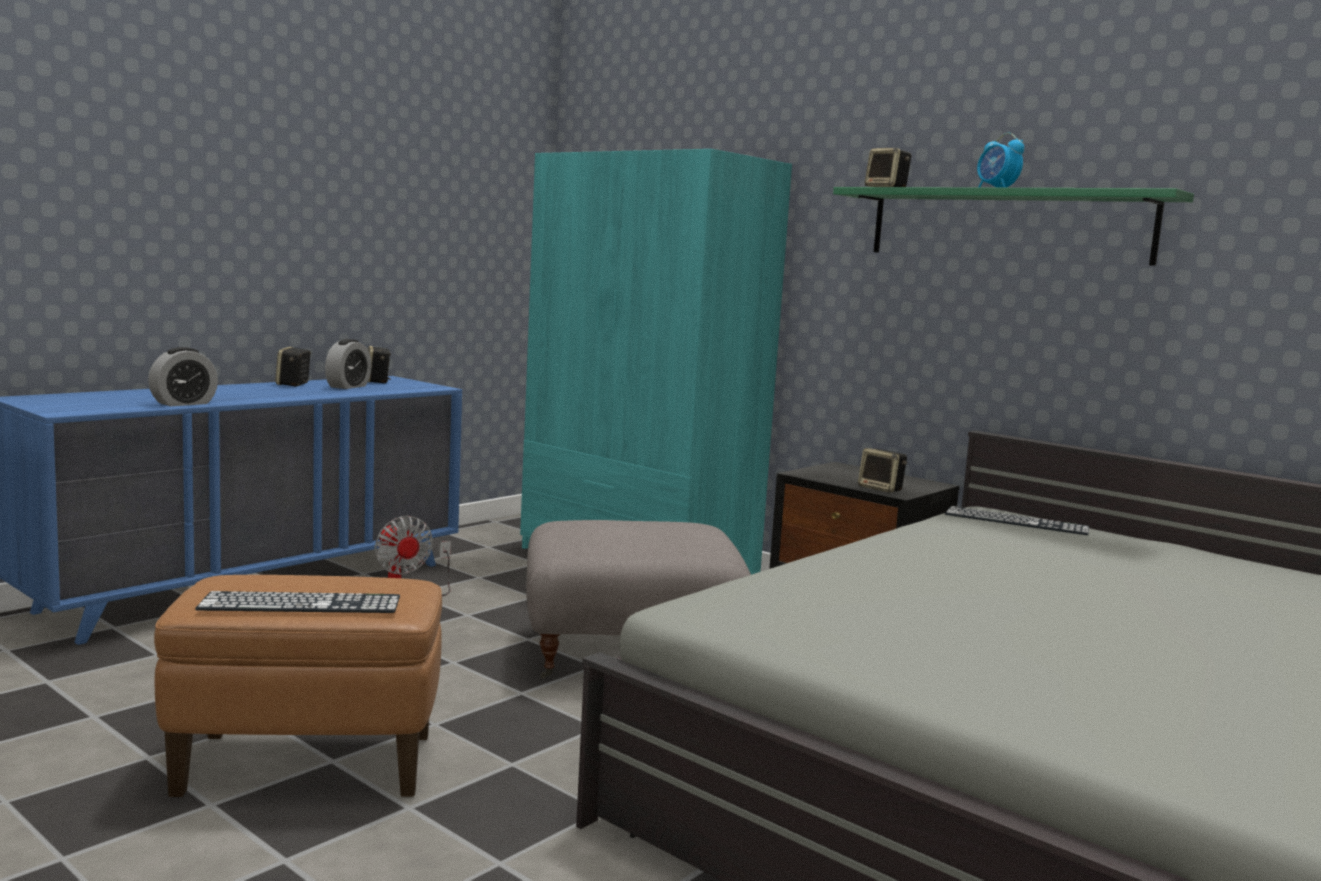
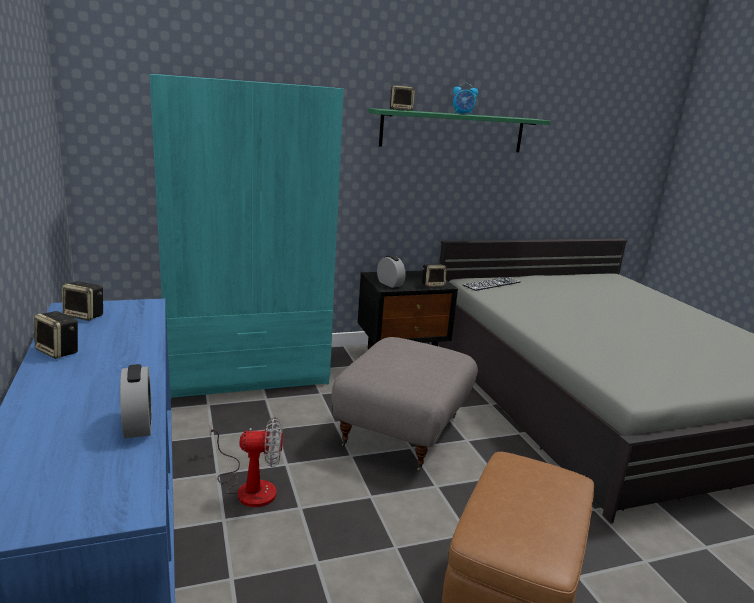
camera: 60 degrees left, 10 degrees up
(301, 603) = (558, 511): keyboard -> none
(348, 386) = (104, 332): alarm clock -> alarm clock (390, 284)

